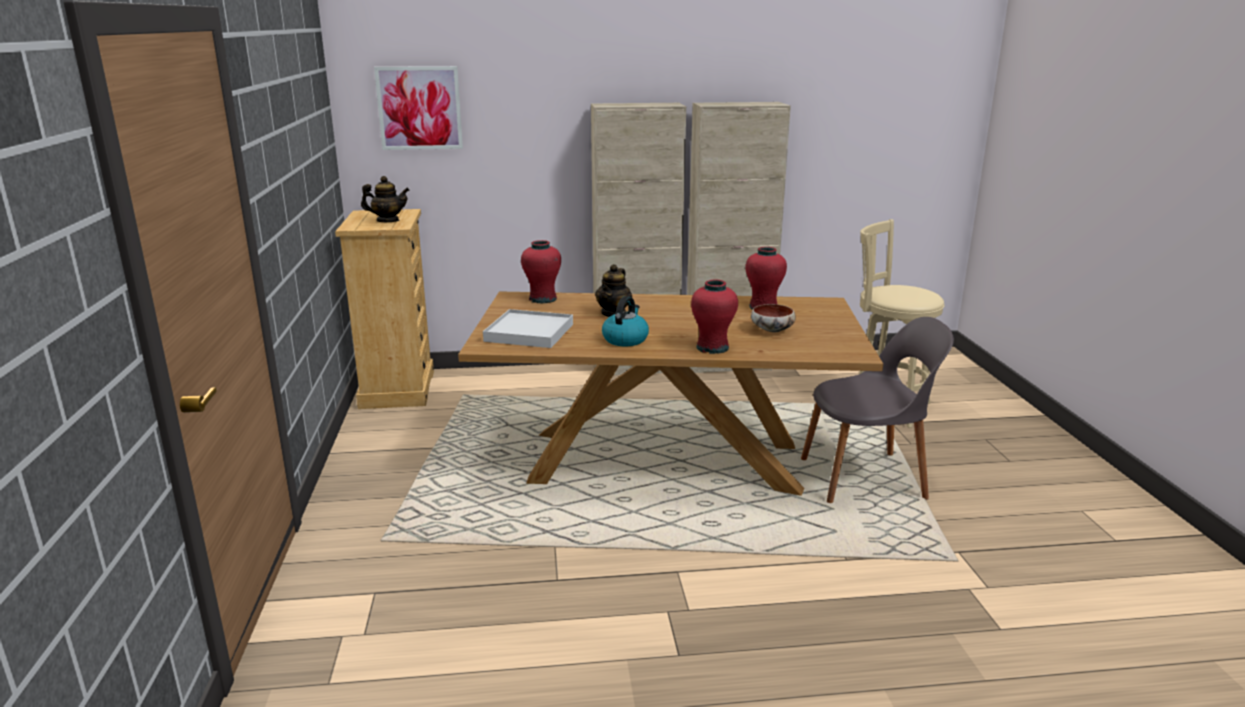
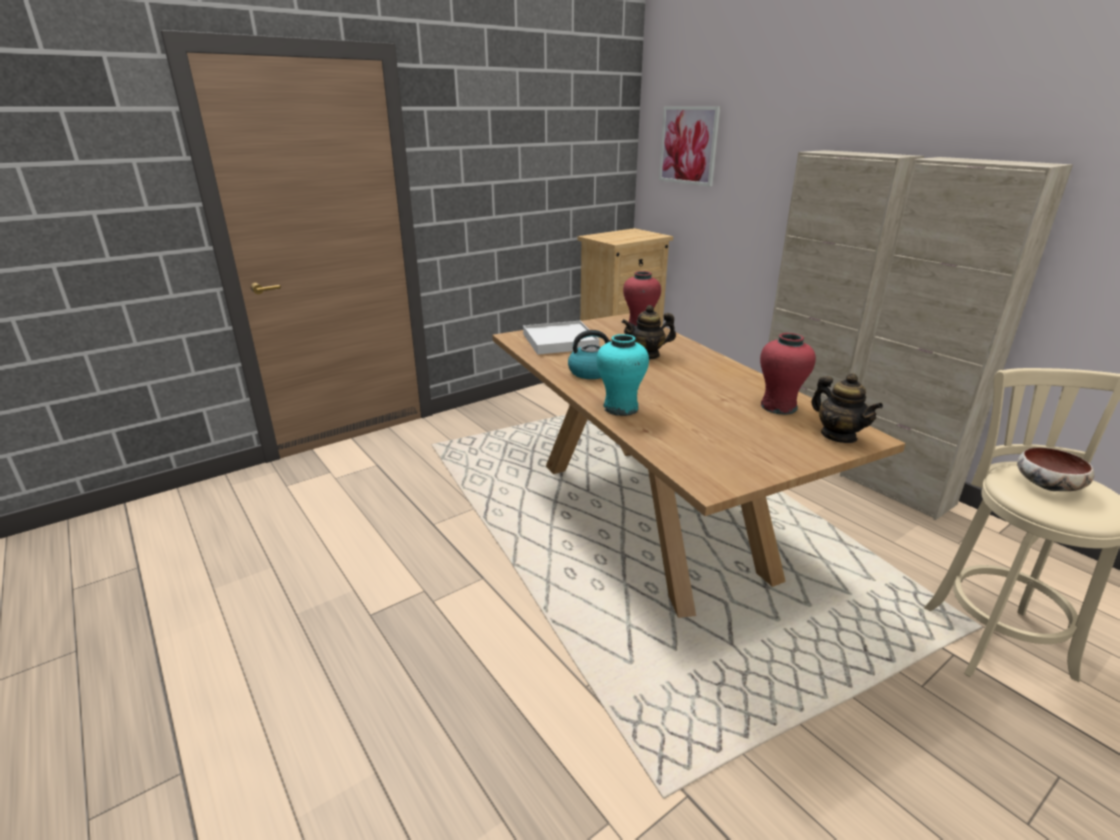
camera: 60 degrees right, 5 degrees up
(388, 221) = (624, 237): teapot -> teapot (838, 436)
(713, 348) = (620, 408): red vase -> turquoise vase
(772, 330) = (713, 425): bowl -> bowl (1047, 486)
(866, 478) = (776, 662): grey chair -> none

